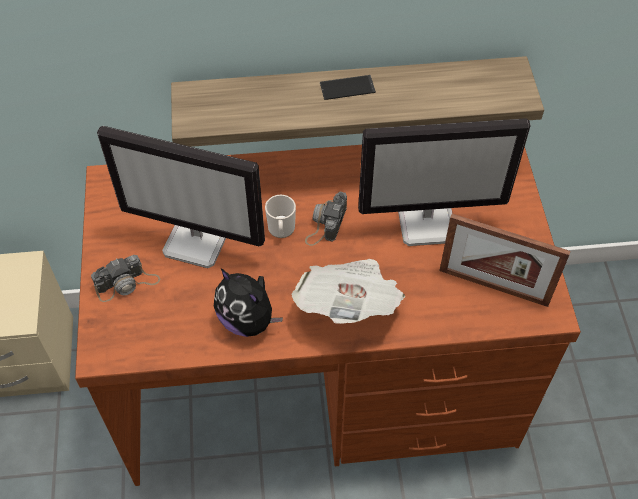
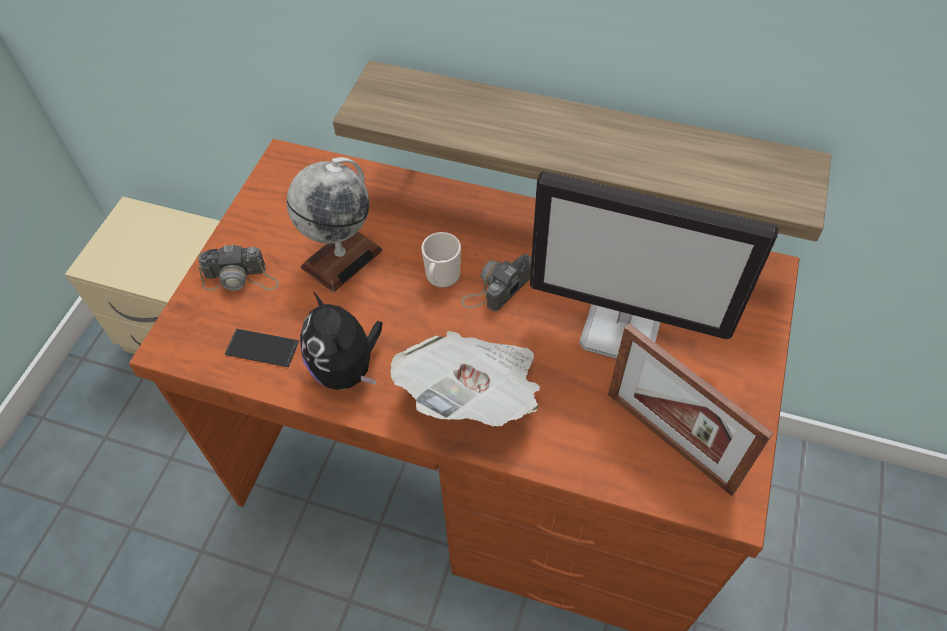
camera: 25 degrees right, 0 degrees up
(198, 241) = (342, 258): monitor -> globe
(347, 88) = (571, 125): phone -> phone (262, 348)

